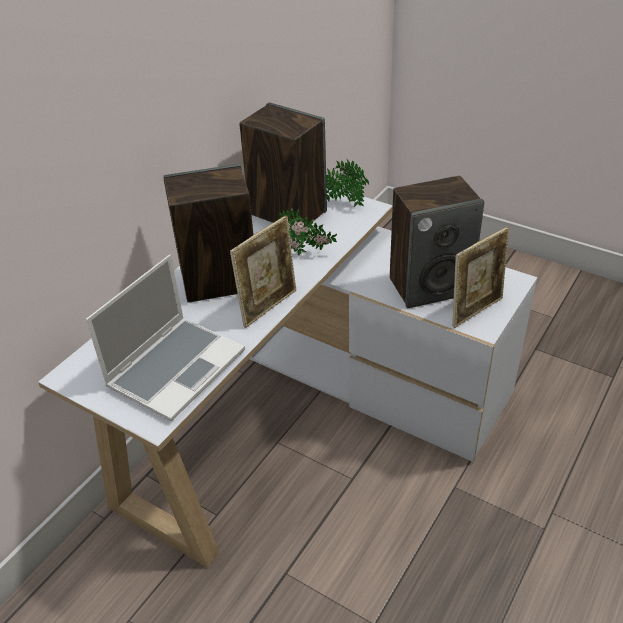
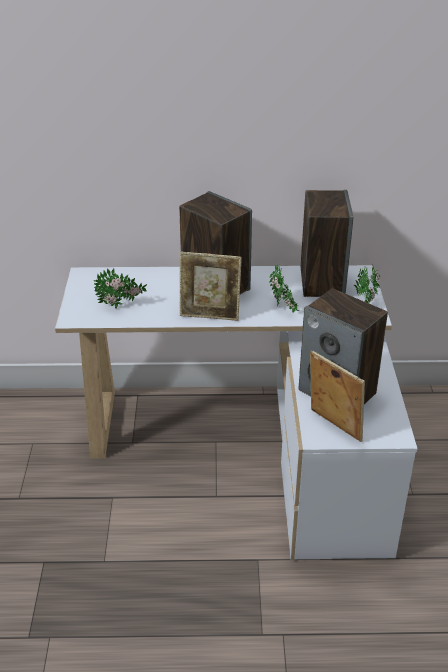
camera: 55 degrees right, 5 degrees down
(176, 367) = (121, 306): laptop -> potted plant
(476, 310) = (333, 426): picture frame -> picture frame turned 150 degrees counterclockwise

